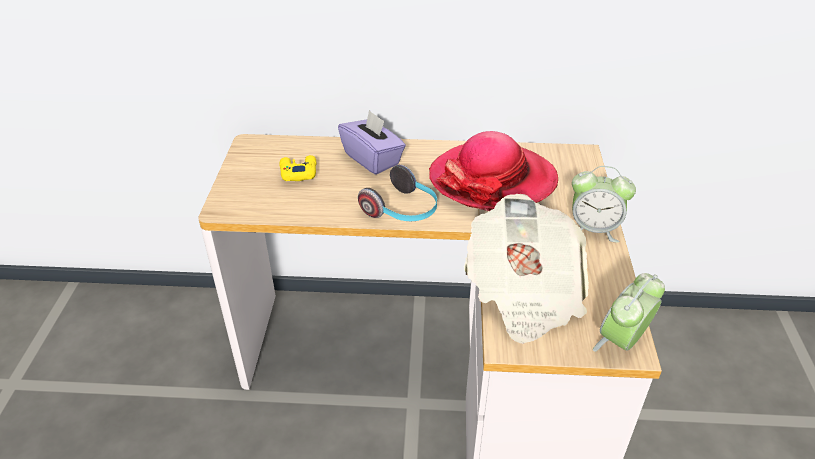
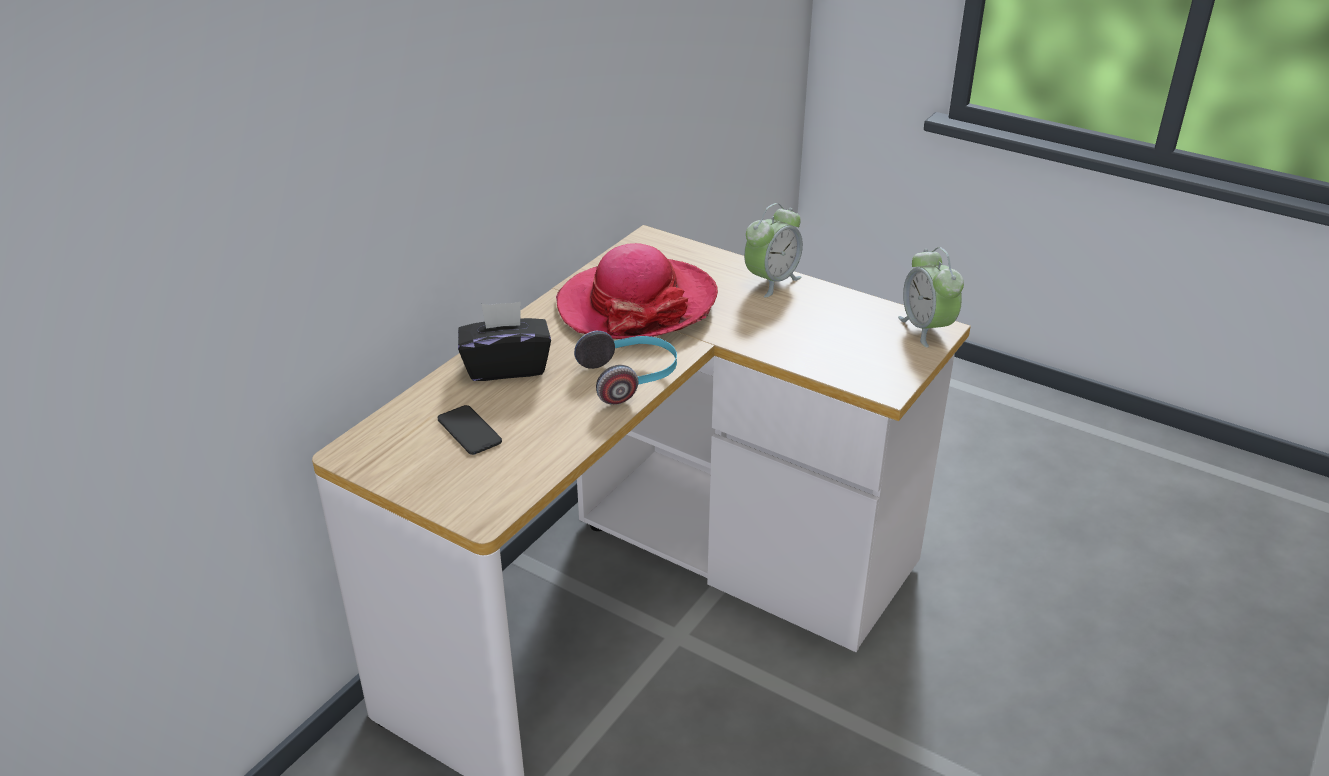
camera: 60 degrees left, 5 degrees down
(298, 172) = (469, 430): yellow game controller -> phone
(372, 159) = (506, 366): purple tissue box -> black tissue box
(524, 293) = (827, 353): newspaper -> none

